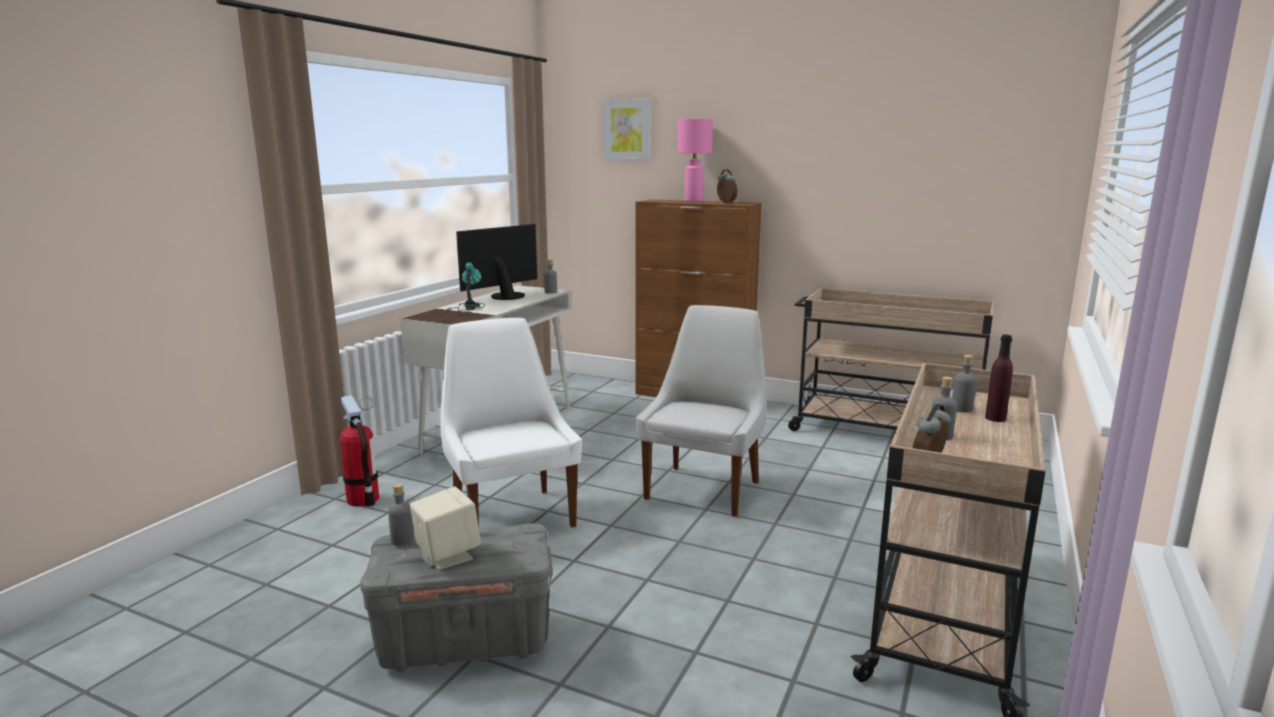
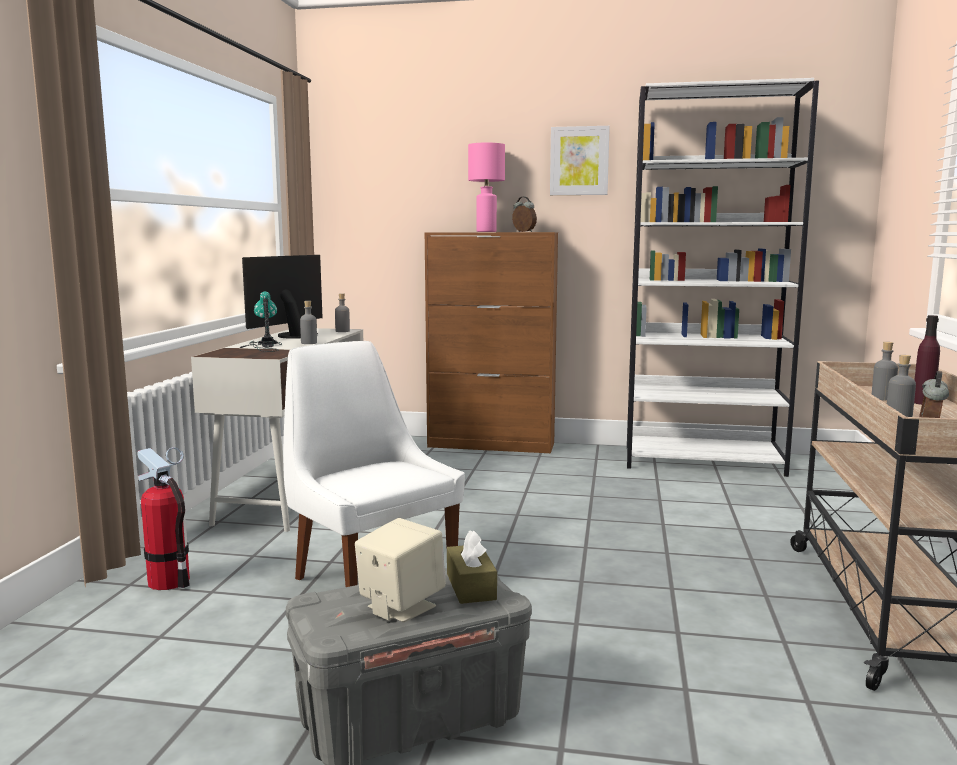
camera: 15 degrees left, 5 degrees down
(402, 539) = (327, 596): grey bottle -> grey bottle (309, 343)
(512, 545) = (471, 586): none -> brown tissue box
(627, 130) = (405, 158): picture -> picture (579, 161)
(704, 488) = (569, 528): white chair -> none
(883, 431) = (703, 461): beige cart -> white bookcase

